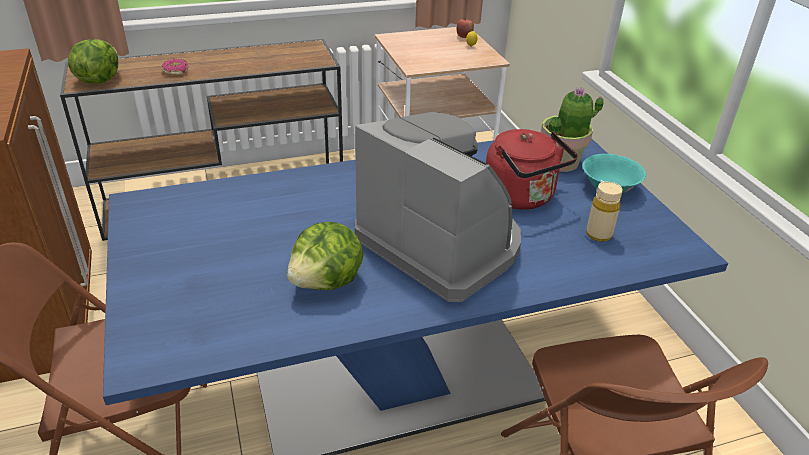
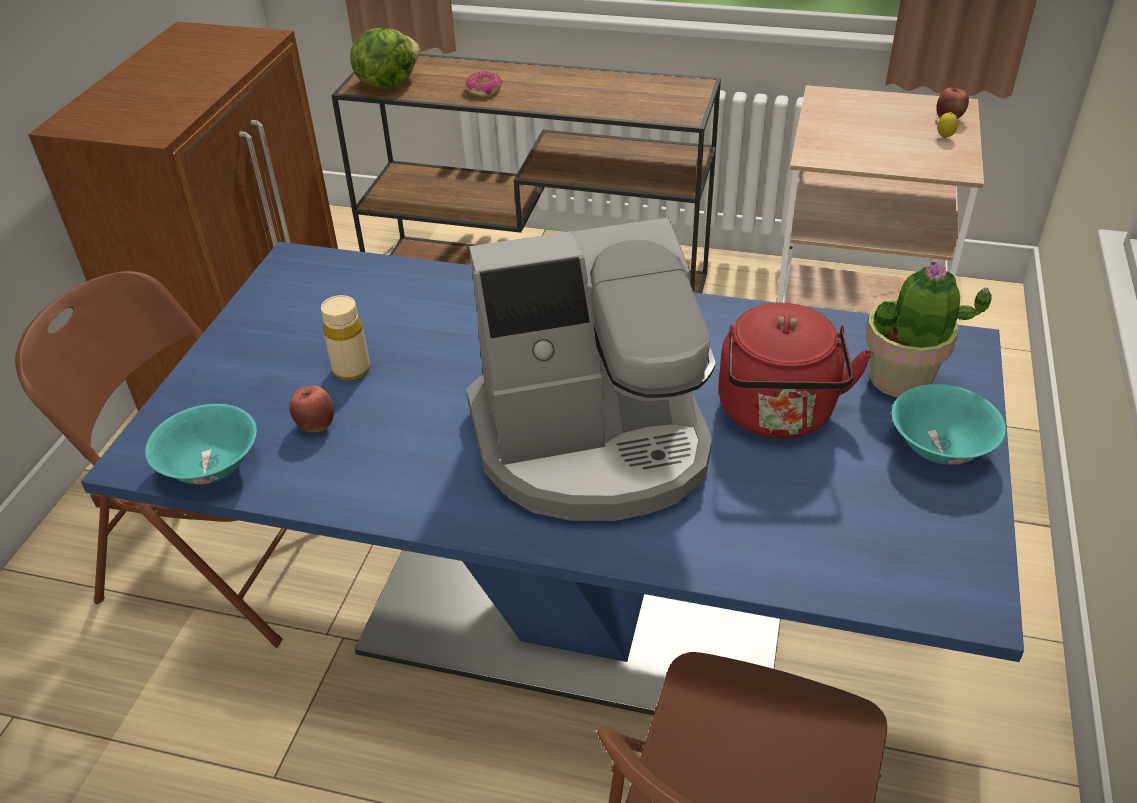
camera: 35 degrees right, 5 degrees up
(204, 347) = (211, 467): none -> turquoise bowl
(256, 294) = (316, 425): none -> apple
(327, 282) = (405, 441): lettuce -> none
(442, 244) = (593, 443): coffee machine -> coffee machine turned 90 degrees clockwise
(598, 234) = (841, 517): beige bottle -> beige bottle (351, 370)

